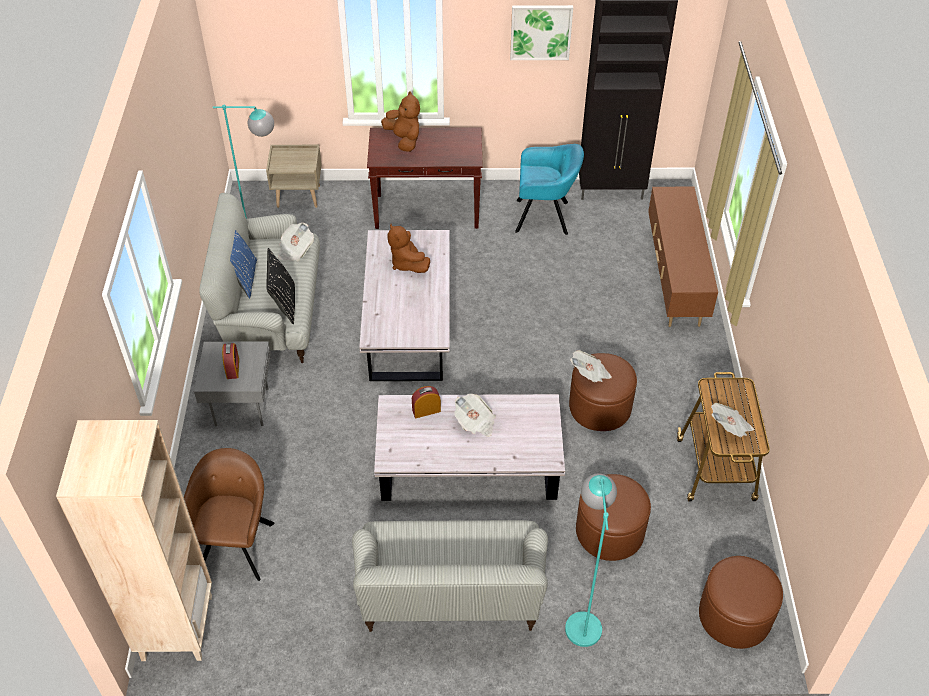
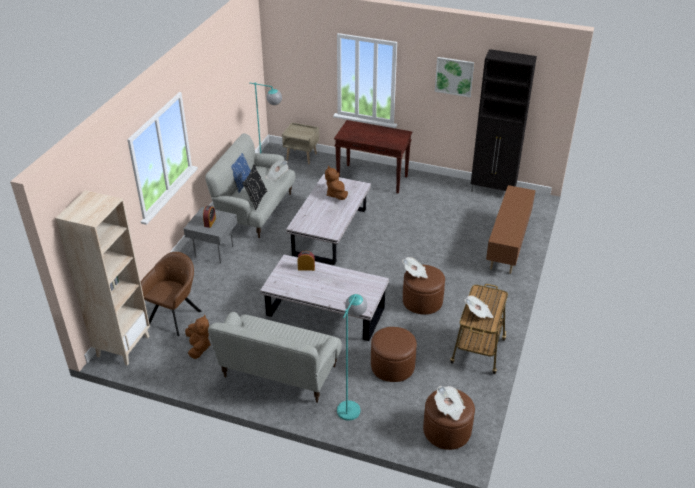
camera: 20 degrees right, 10 degrees down
(404, 140) = (363, 129): brown plush toy -> brown plush toy (198, 347)
(475, 423) = (331, 280): newspaper -> newspaper (449, 408)
(545, 217) = (443, 196): turquoise armchair -> none

